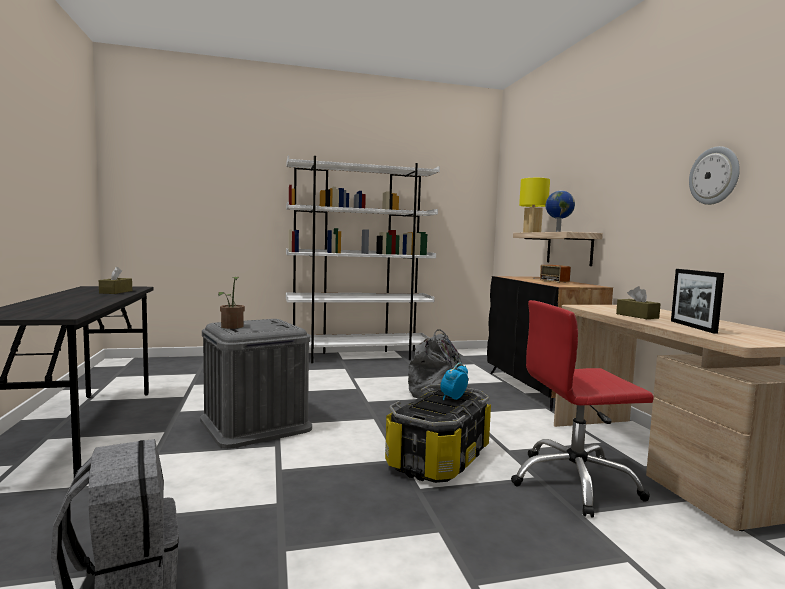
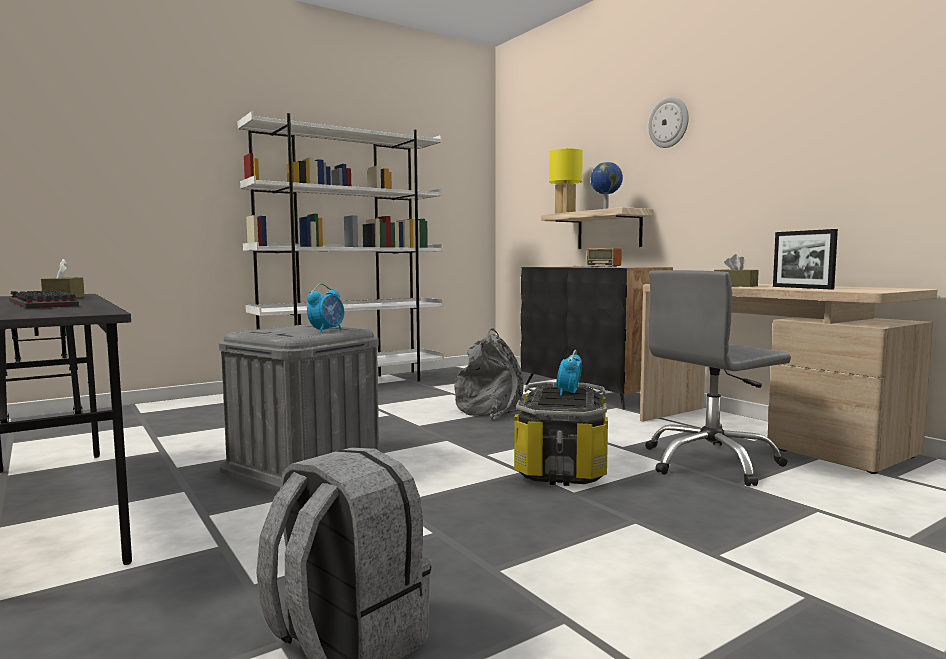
camera: 20 degrees left, 0 degrees up
(76, 300) = (38, 304): none -> keyboard
(231, 327) = (275, 333): potted plant -> none
(269, 328) = (327, 330): none -> alarm clock
(574, 482) = (711, 462): red office chair -> grey office chair
(714, 176) = (787, 140): wall clock -> wall clock (669, 123)

